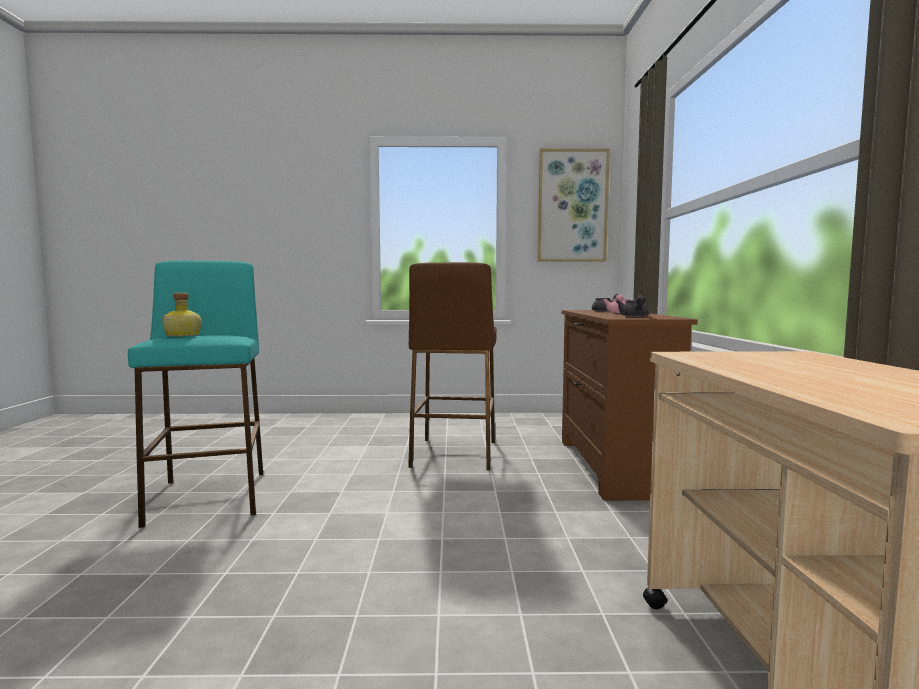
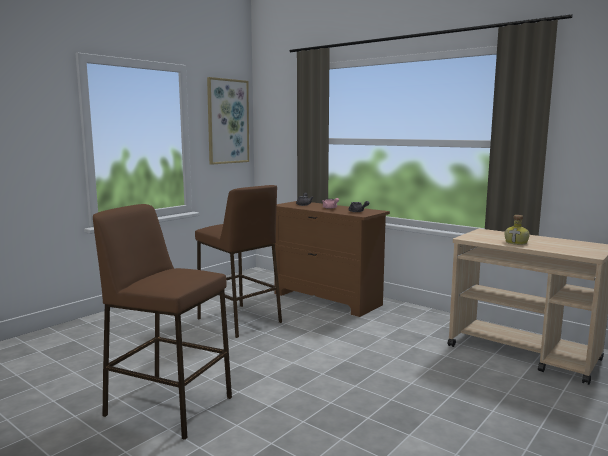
camera: 50 degrees left, 5 degrees up
(183, 335) = (173, 278): bottle -> bottle (516, 243)
(209, 497) = (168, 406): turquoise stool -> brown stool

